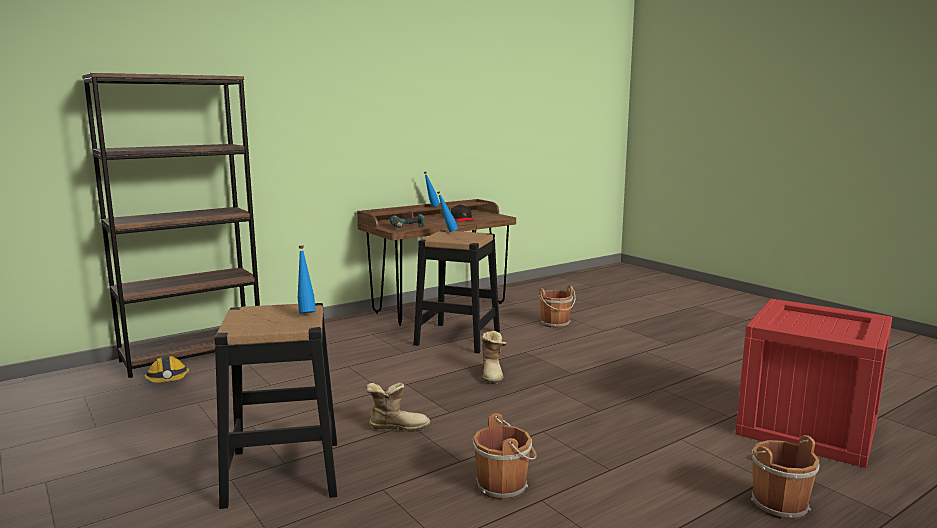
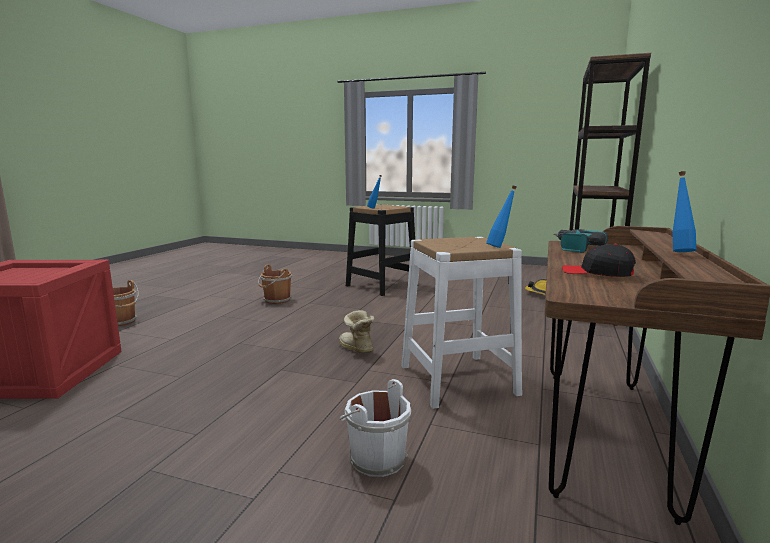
camera: 145 degrees right, 0 degrees up
(397, 426) = (365, 306): boot -> none
(458, 338) = (457, 379): black stool -> white stool
(556, 324) = (375, 459): brown bucket -> white bucket

